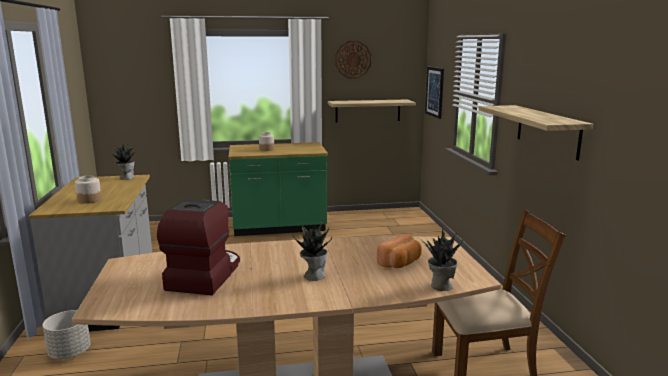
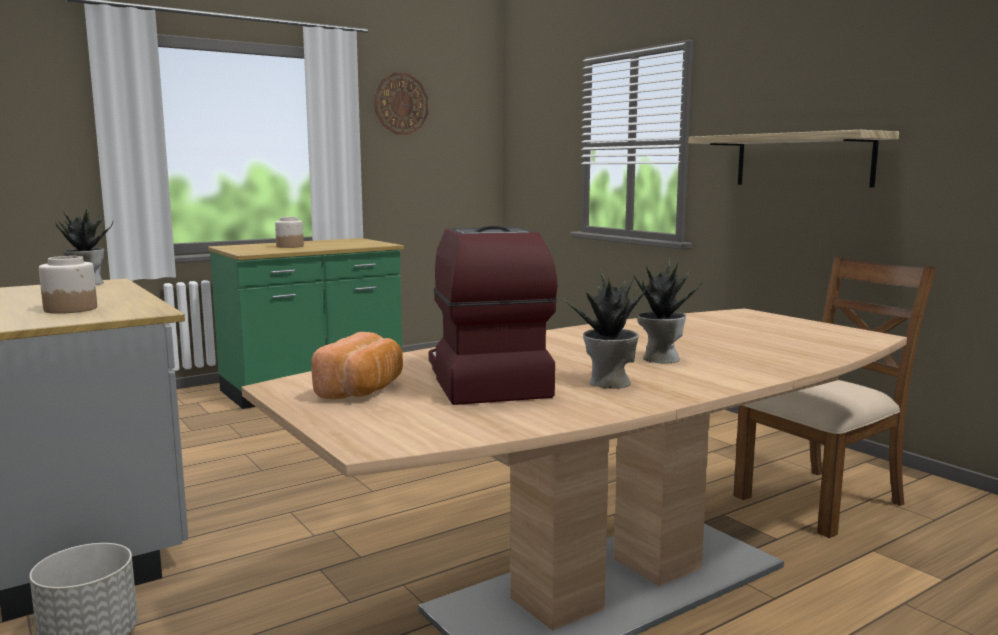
camera: 25 degrees left, 5 degrees down
(368, 110) = (425, 188): shelf -> none
(401, 263) = (746, 334): bread -> bread (363, 390)
(435, 92) = (530, 154): picture -> none
(440, 286) = (846, 346): potted plant -> potted plant (608, 383)

